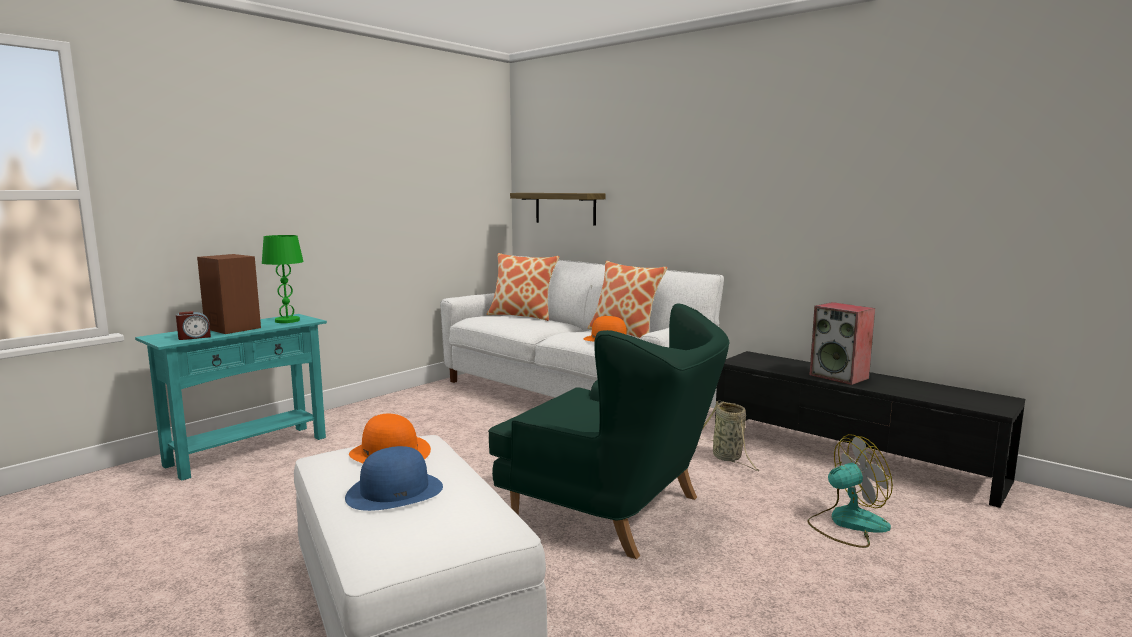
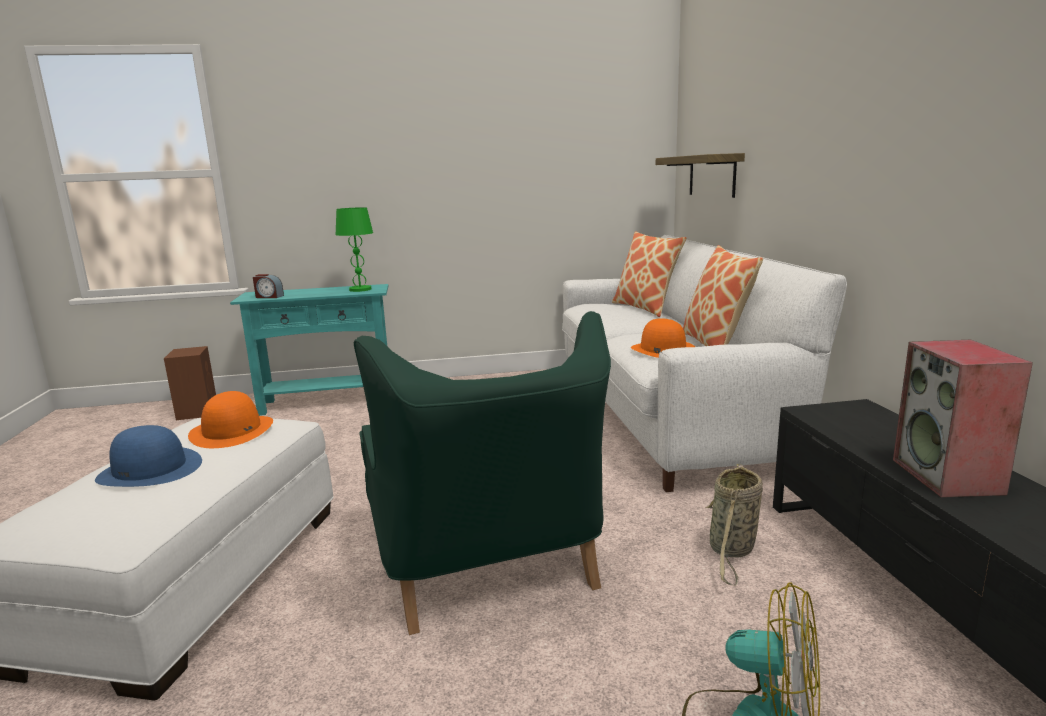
camera: 40 degrees right, 5 degrees up
(232, 328) = (310, 292): brown speaker -> brown speaker (197, 411)

